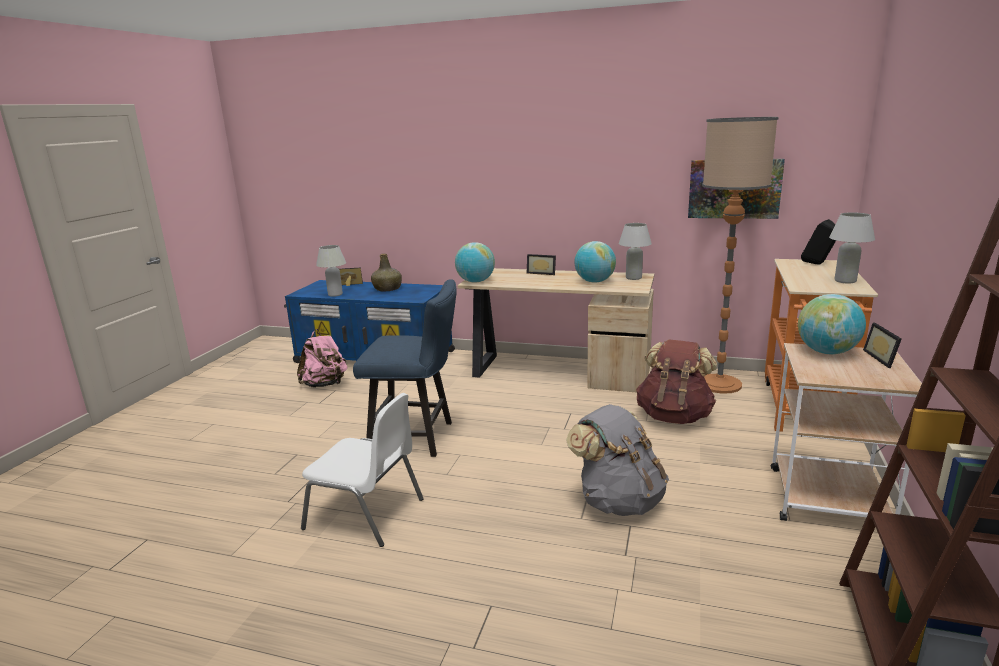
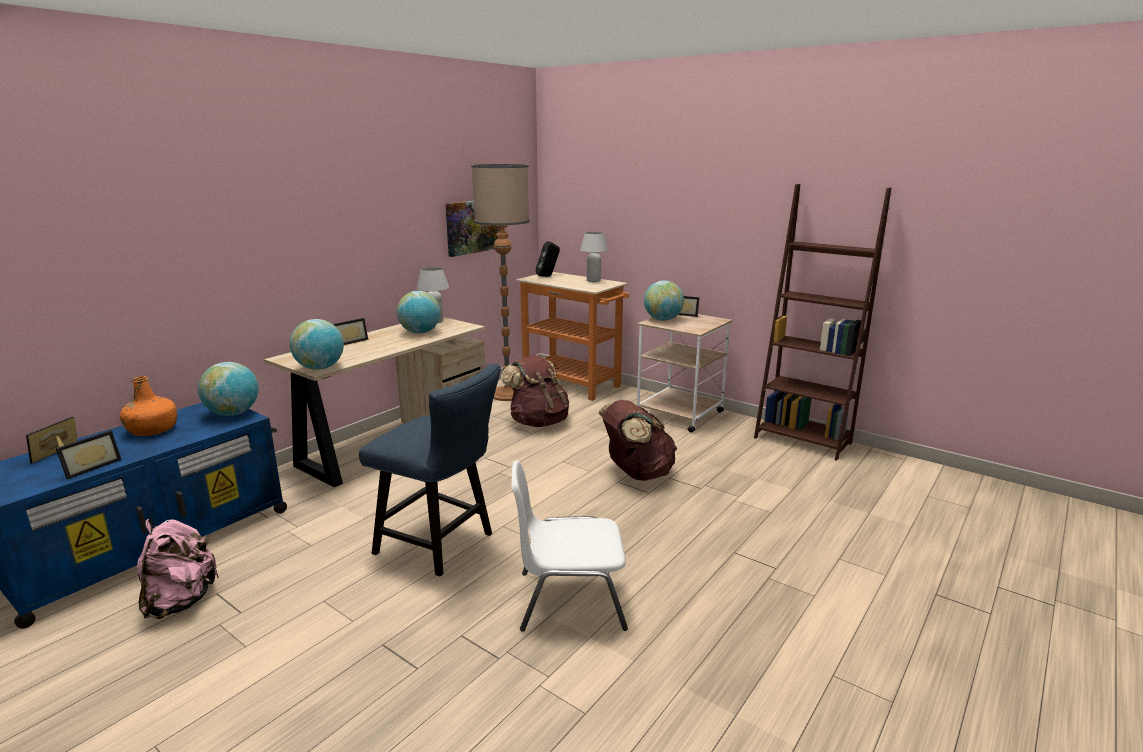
camera: 70 degrees left, 0 degrees up
(335, 294) = (91, 467): white table lamp -> picture frame
(366, 514) = (569, 599): white chair -> white chair turned 135 degrees counterclockwise
(387, 289) = (152, 430): green bottle -> orange bottle
(418, 438) = (441, 545): blue chair -> blue chair turned 90 degrees clockwise
(423, 295) = (233, 413): none -> globe
(618, 501) = (636, 473): grey backpack -> brown backpack

